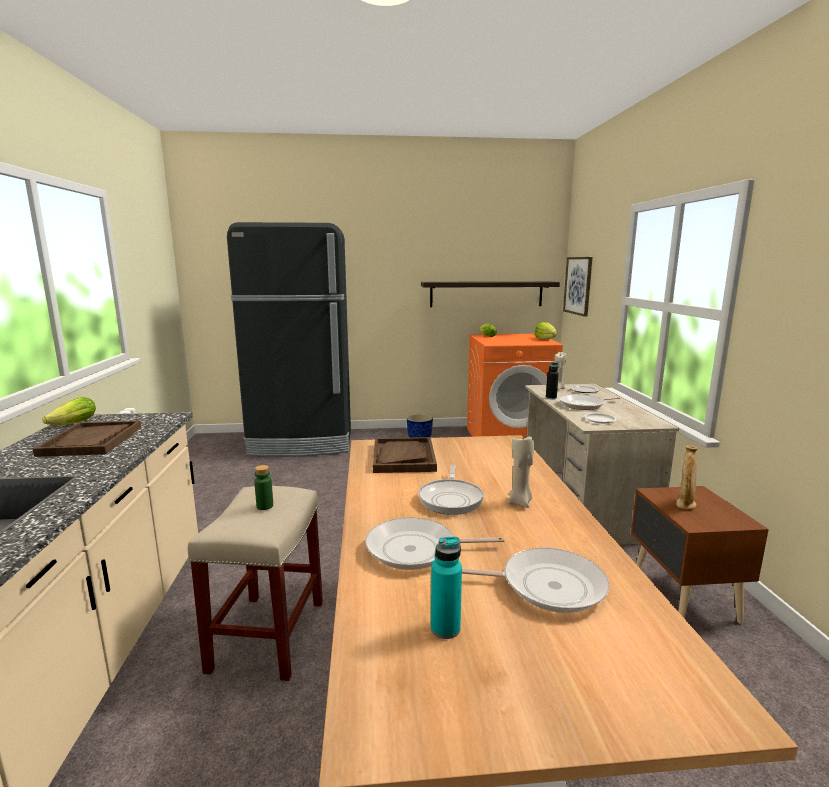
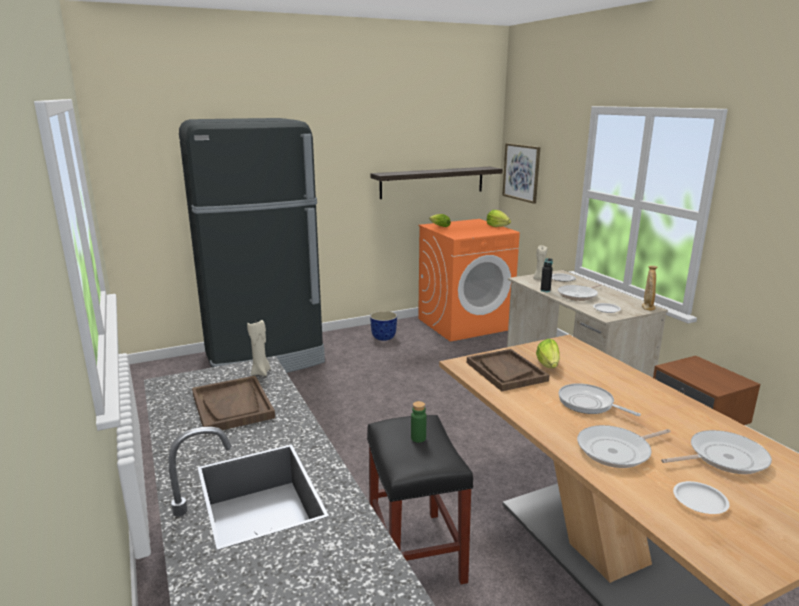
camera: 20 degrees left, 5 degrees up
(71, 425) = (171, 391): lettuce -> lettuce (548, 365)
(268, 633) = (414, 551): beige stool -> black stool
(445, 628) = (700, 501): turquoise bottle -> white plate
(451, 498) = (588, 404): frying pan -> frying pan turned 150 degrees clockwise
(520, 502) = (638, 397): beige candle -> beige candle (261, 372)
(685, 505) = (698, 374): beige vase -> beige vase (648, 307)

